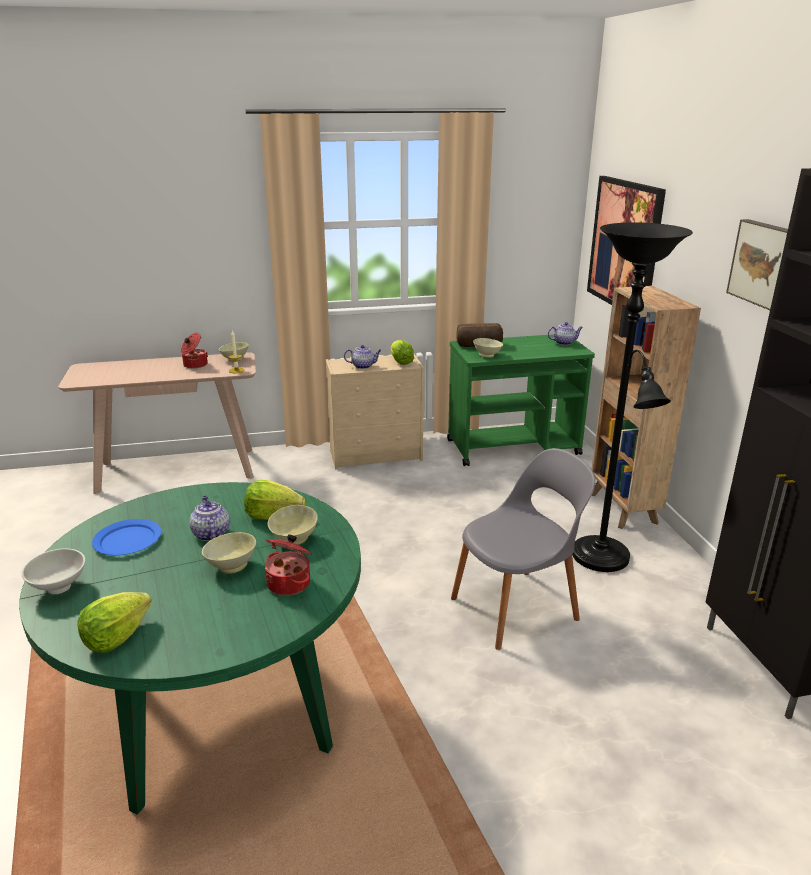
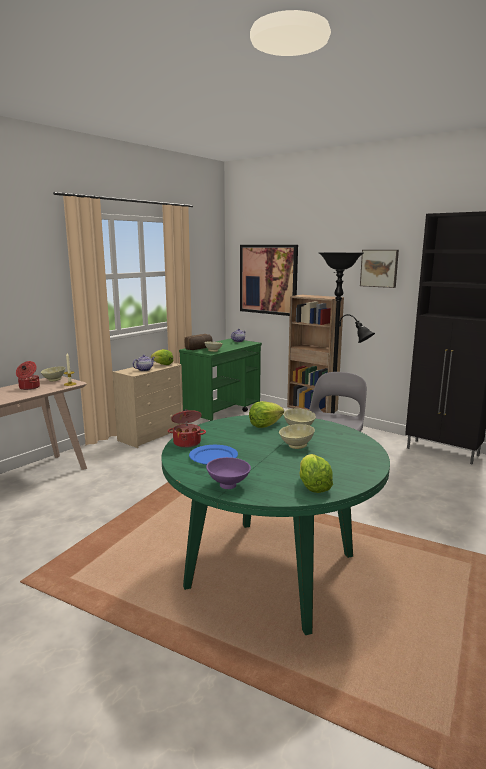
camera: 40 degrees left, 10 degrees down
(61, 587) = (229, 485): white bowl -> purple bowl
(210, 534) = (252, 440): teapot -> none
(290, 583) = (337, 441): cooking pot -> cooking pot (187, 442)

